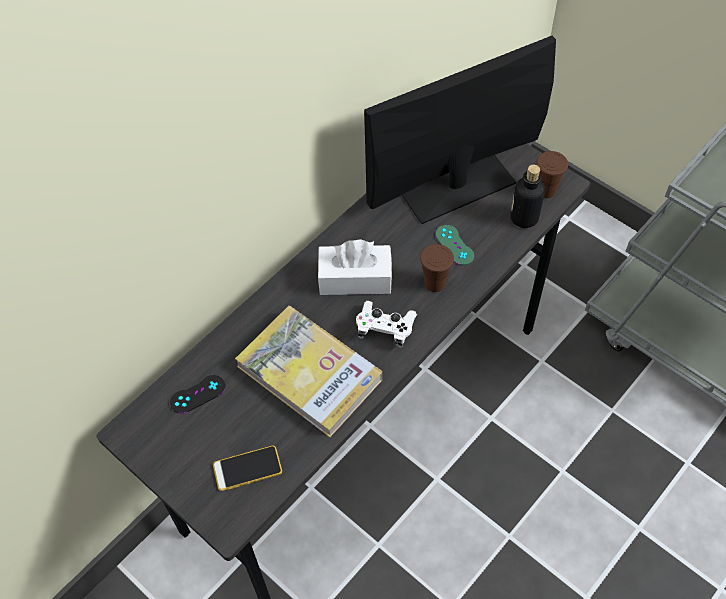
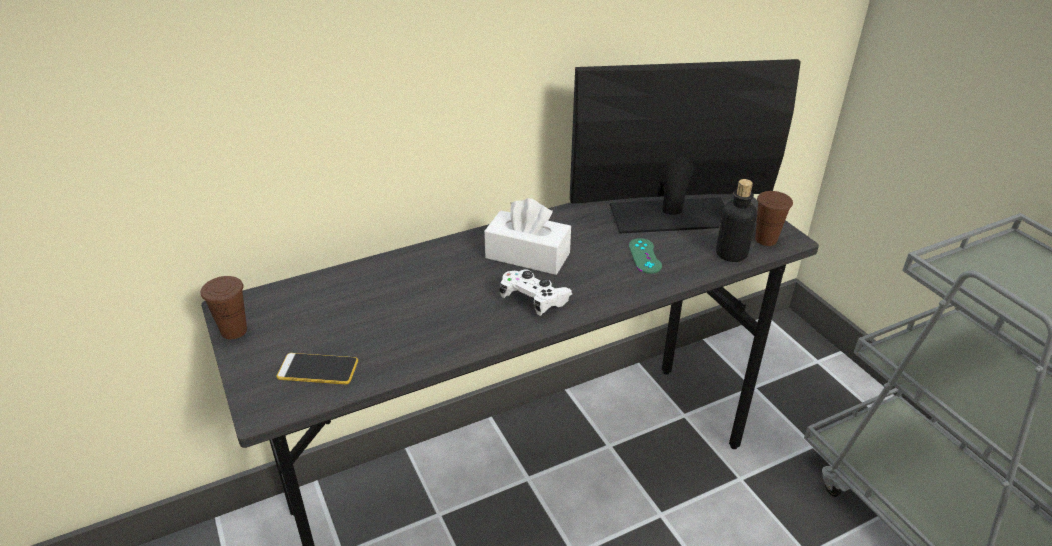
camera: 20 degrees right, 20 degrees down
(197, 394) = (316, 298): black game controller -> none
(309, 373) = (434, 312): book -> none
(435, 283) = (607, 279): brown cup -> brown cup (234, 331)

